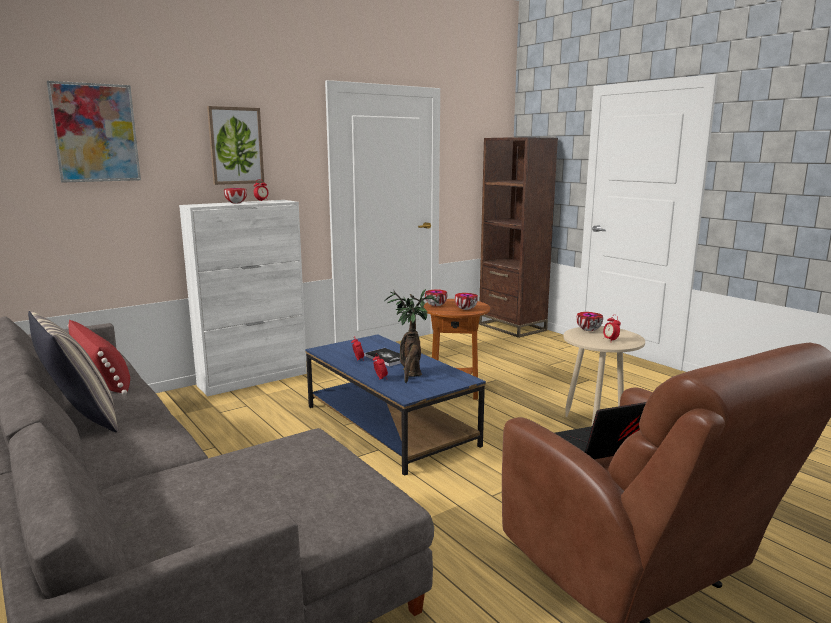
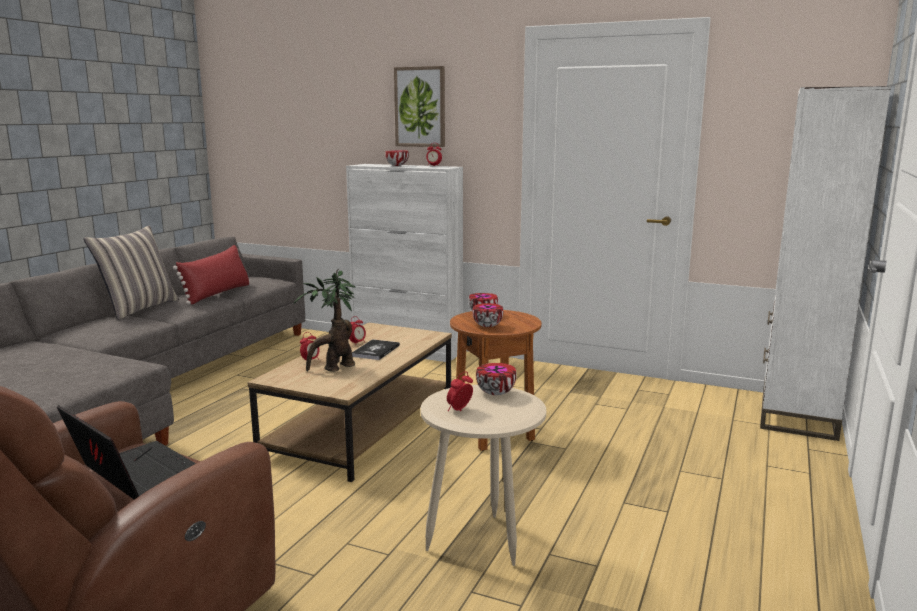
camera: 60 degrees right, 0 degrees up
(95, 133) = (310, 97): picture -> none
(389, 425) = (361, 425): blue coffee table -> brown coffee table
(512, 327) = (797, 415): brown bookcase -> white bookcase

